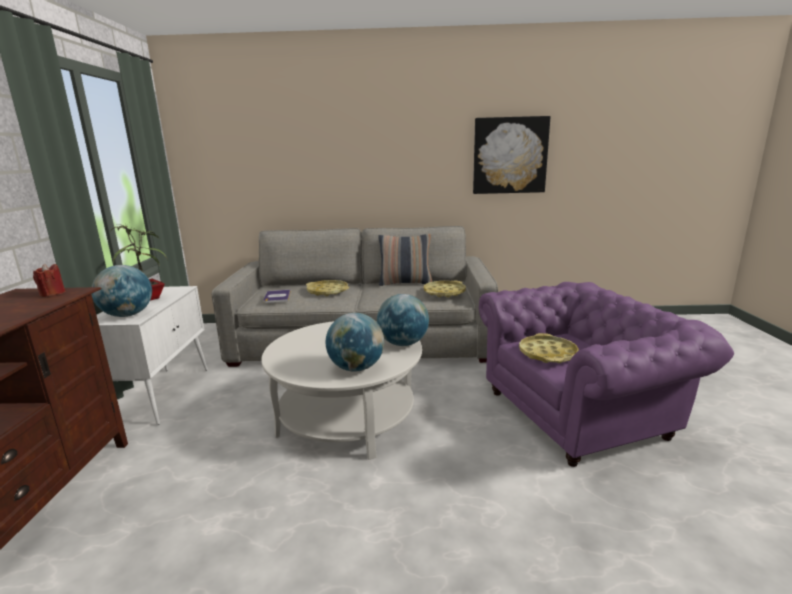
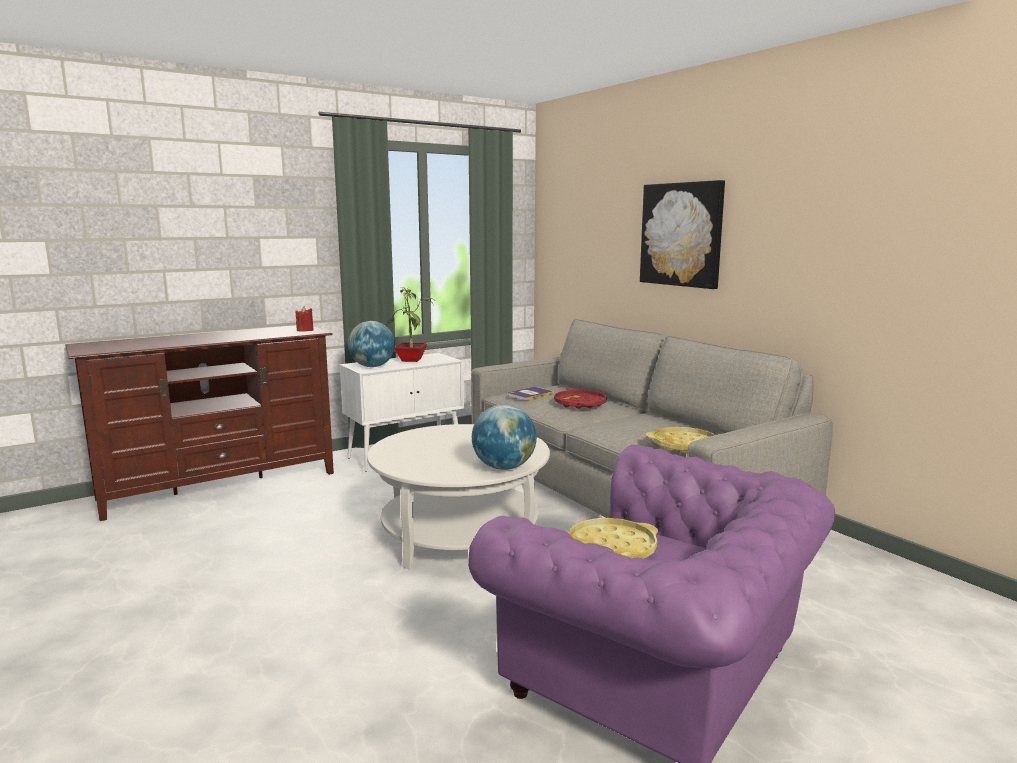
camera: 55 degrees right, 5 degrees down
(327, 291) = (580, 404): yellow tray -> red tray
(356, 368) = (422, 465): globe -> none
(405, 283) = (682, 423): pillow -> none
(509, 155) = (914, 246): picture -> picture (681, 234)

